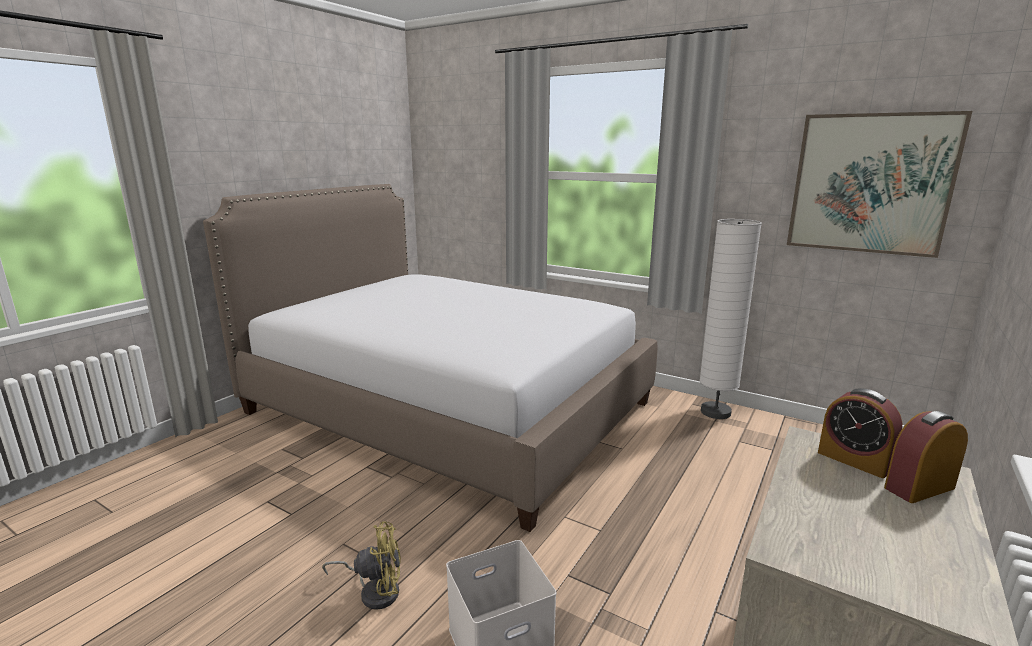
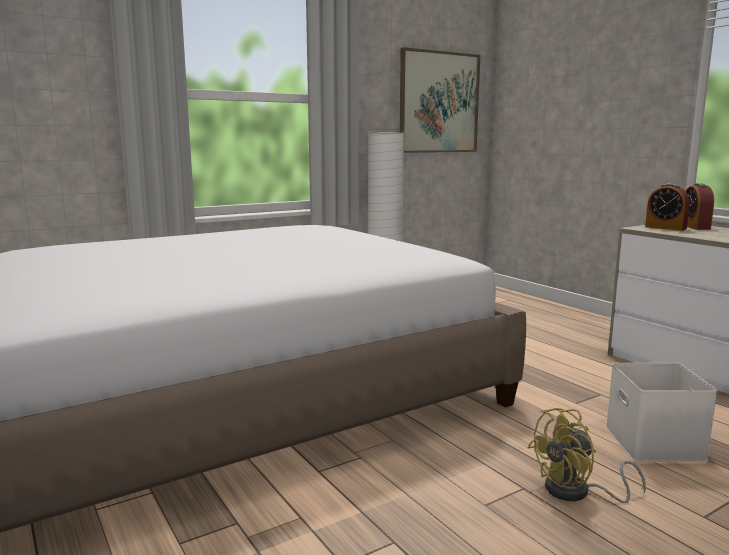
camera: 65 degrees left, 5 degrees down
(375, 591) = (577, 492): yellow fan -> yellow fan turned 135 degrees counterclockwise
(854, 460) = (665, 228): alarm clock -> alarm clock turned 60 degrees clockwise

